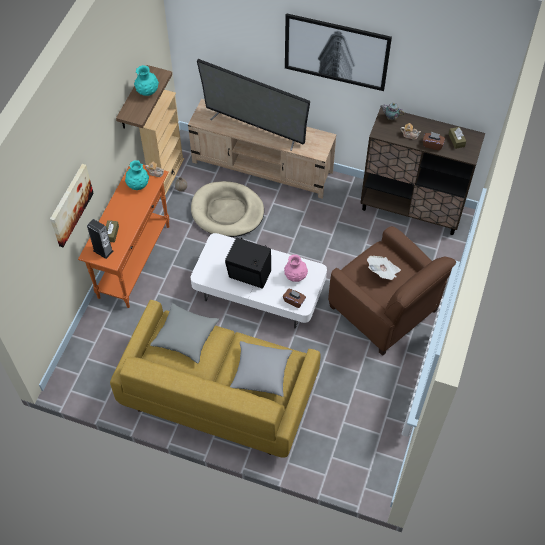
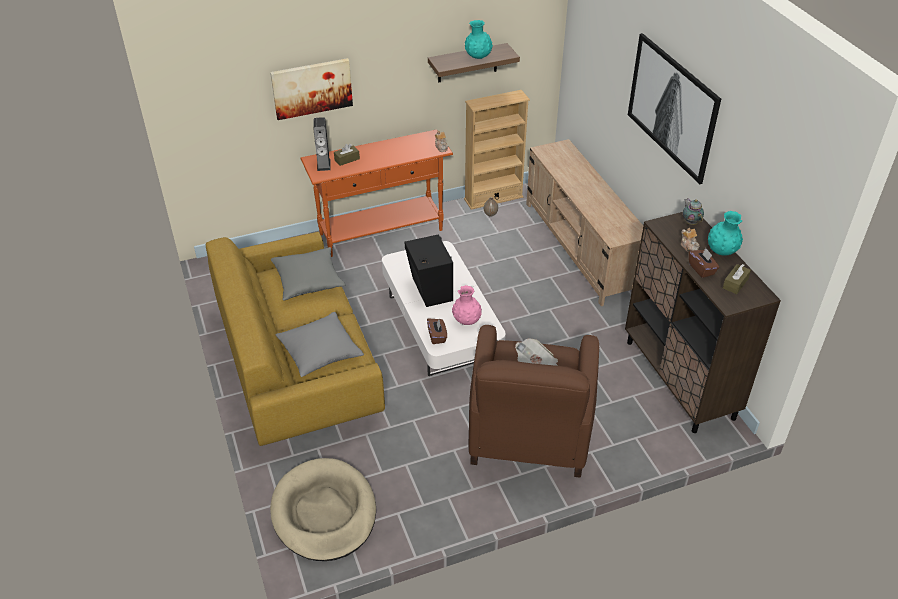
camera: 50 degrees right, 15 degrees down
(138, 185) = (415, 145): turquoise vase -> turquoise vase (721, 251)
(227, 211) = (502, 254): beige dog bed -> beige dog bed (324, 512)
(255, 127) = (583, 184): television -> none

